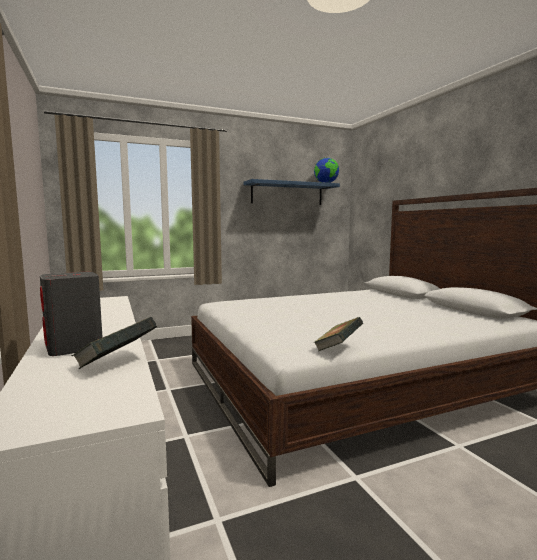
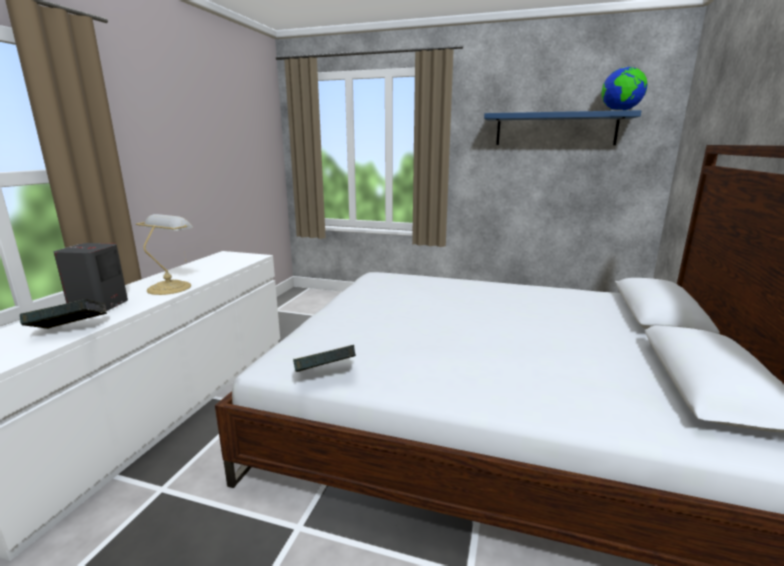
camera: 40 degrees right, 10 degrees up
(106, 324) = (171, 287): none -> table lamp

